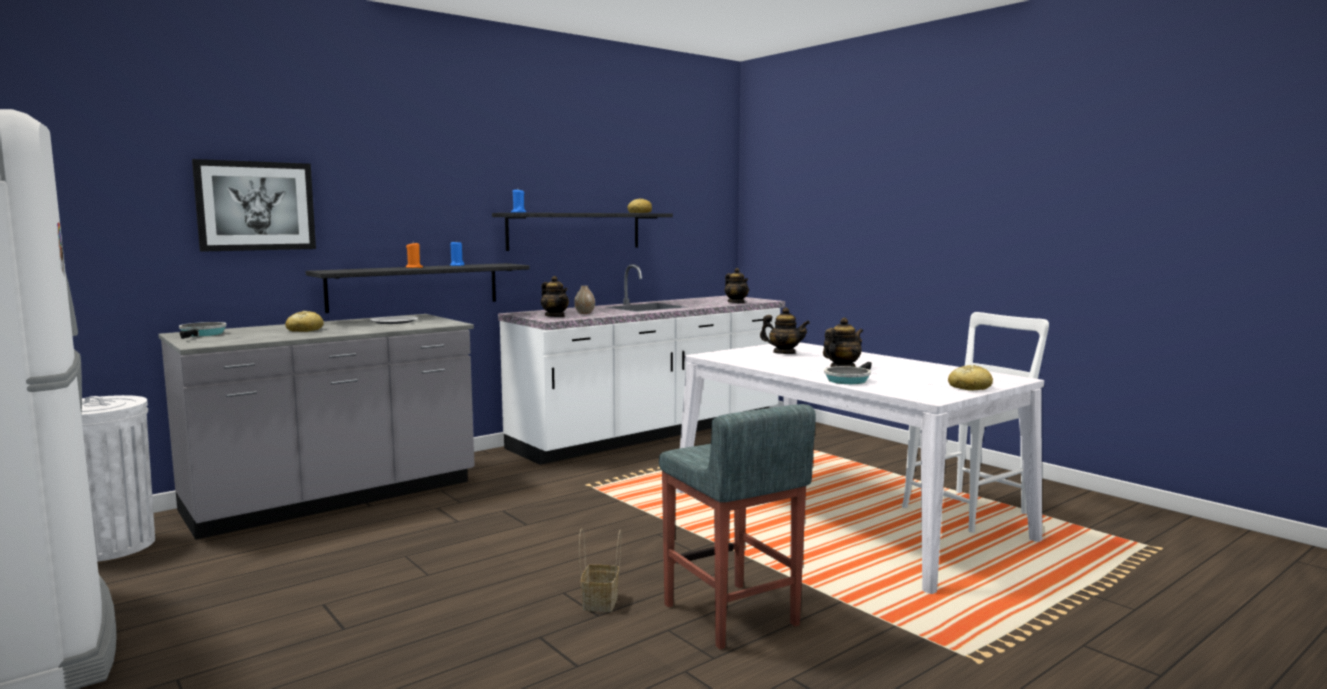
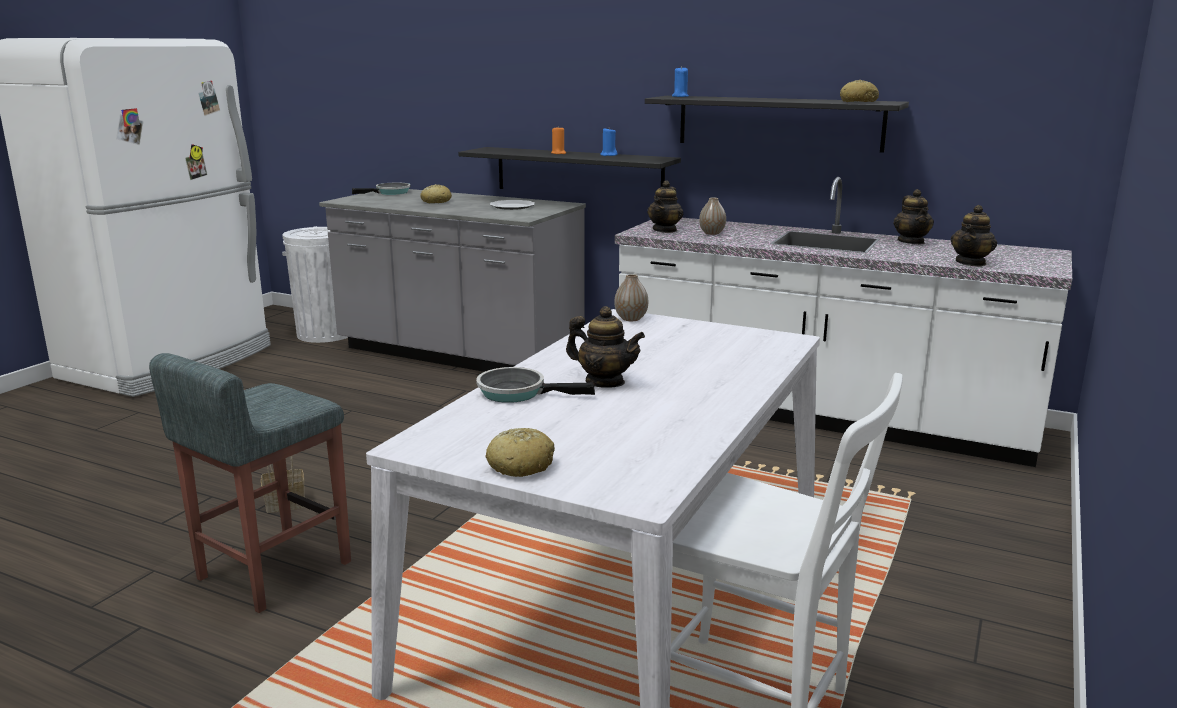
camera: 65 degrees right, 10 degrees up
(256, 206) = (451, 85): picture -> none
(715, 355) = (631, 319): none -> vase
(784, 353) = (693, 344): teapot -> teapot (911, 242)

